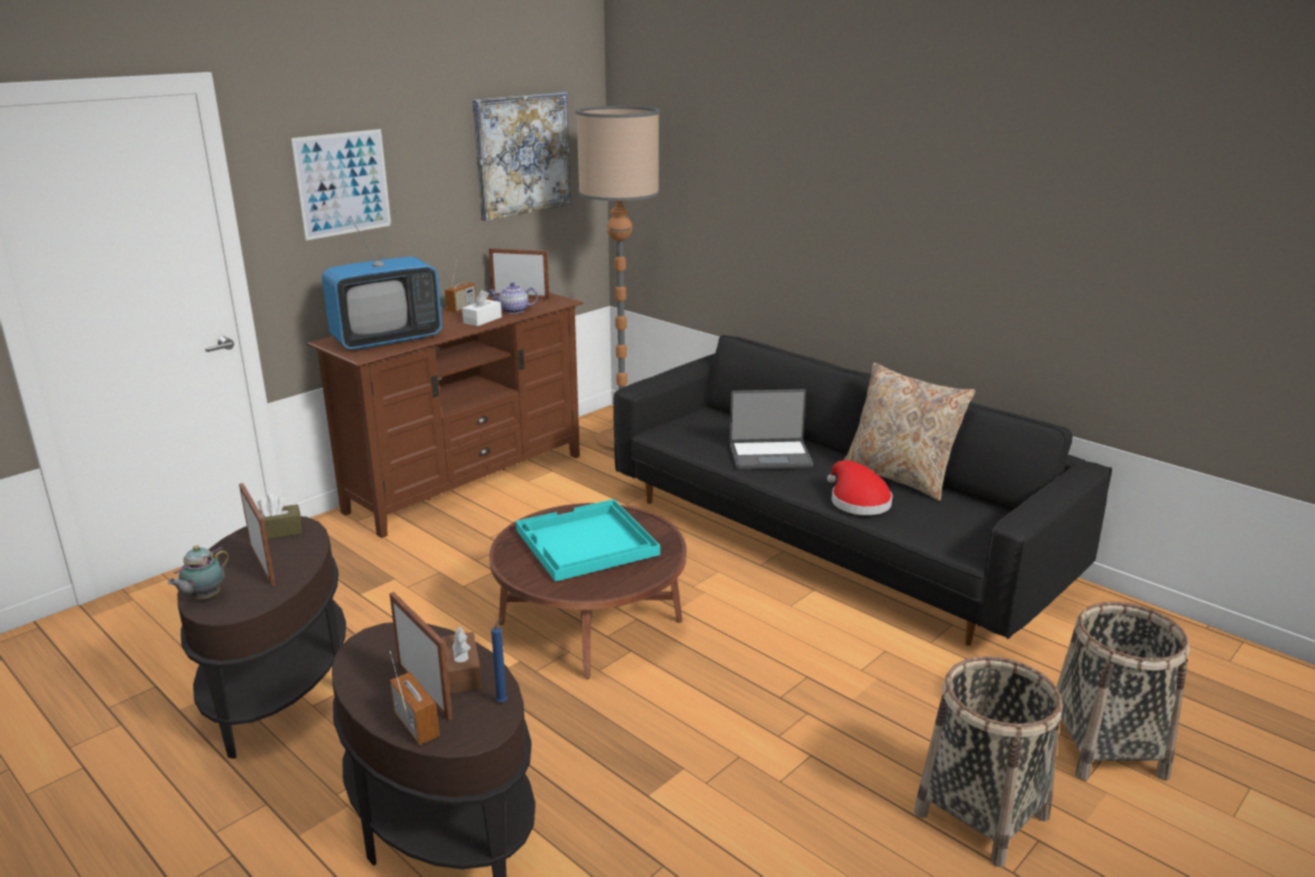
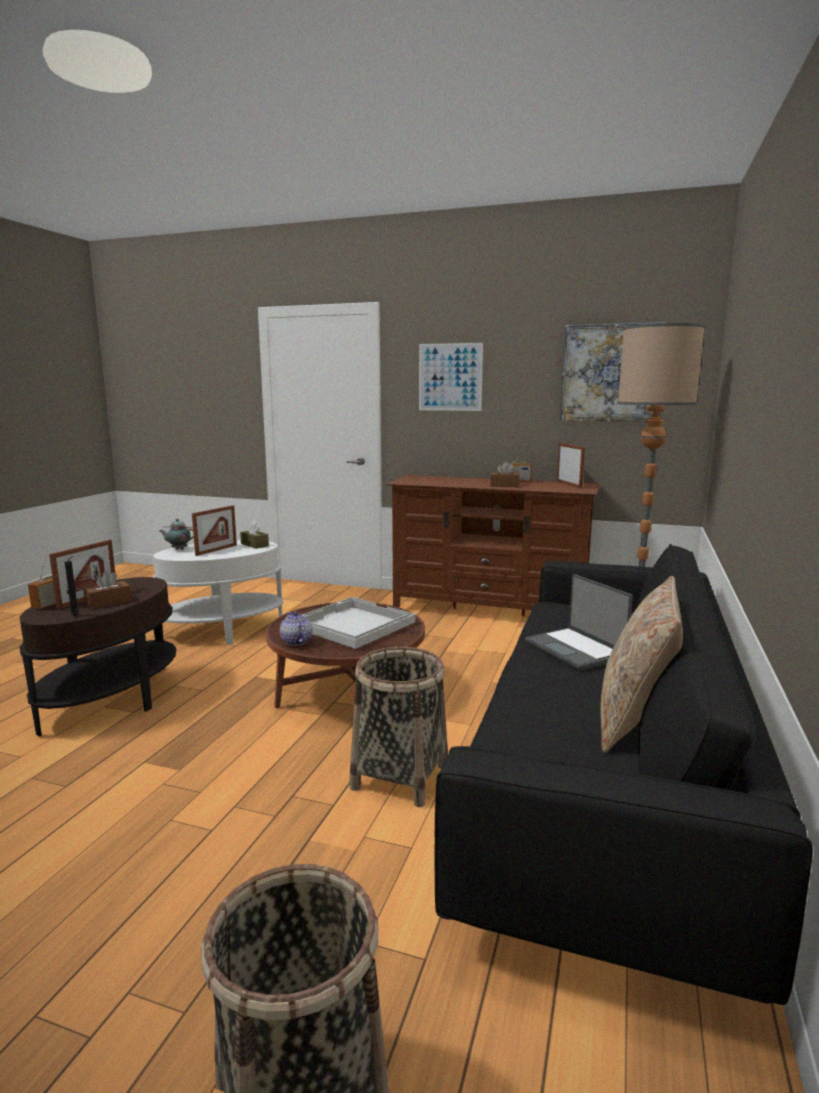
camera: 65 degrees right, 10 degrees down
(279, 688) = (223, 631): brown side table -> white side table
(387, 339) = (433, 480): television -> none
(482, 320) = (504, 485): white tissue box -> brown tissue box
(503, 701) = (76, 616): blue candle -> black candle
(513, 311) = (537, 487): teapot -> teapot (296, 641)
(585, 543) = (352, 624): turquoise tray -> white tray
(857, 501) = (533, 703): red hat -> none
(981, 815) = (133, 972): basket -> basket (399, 776)

